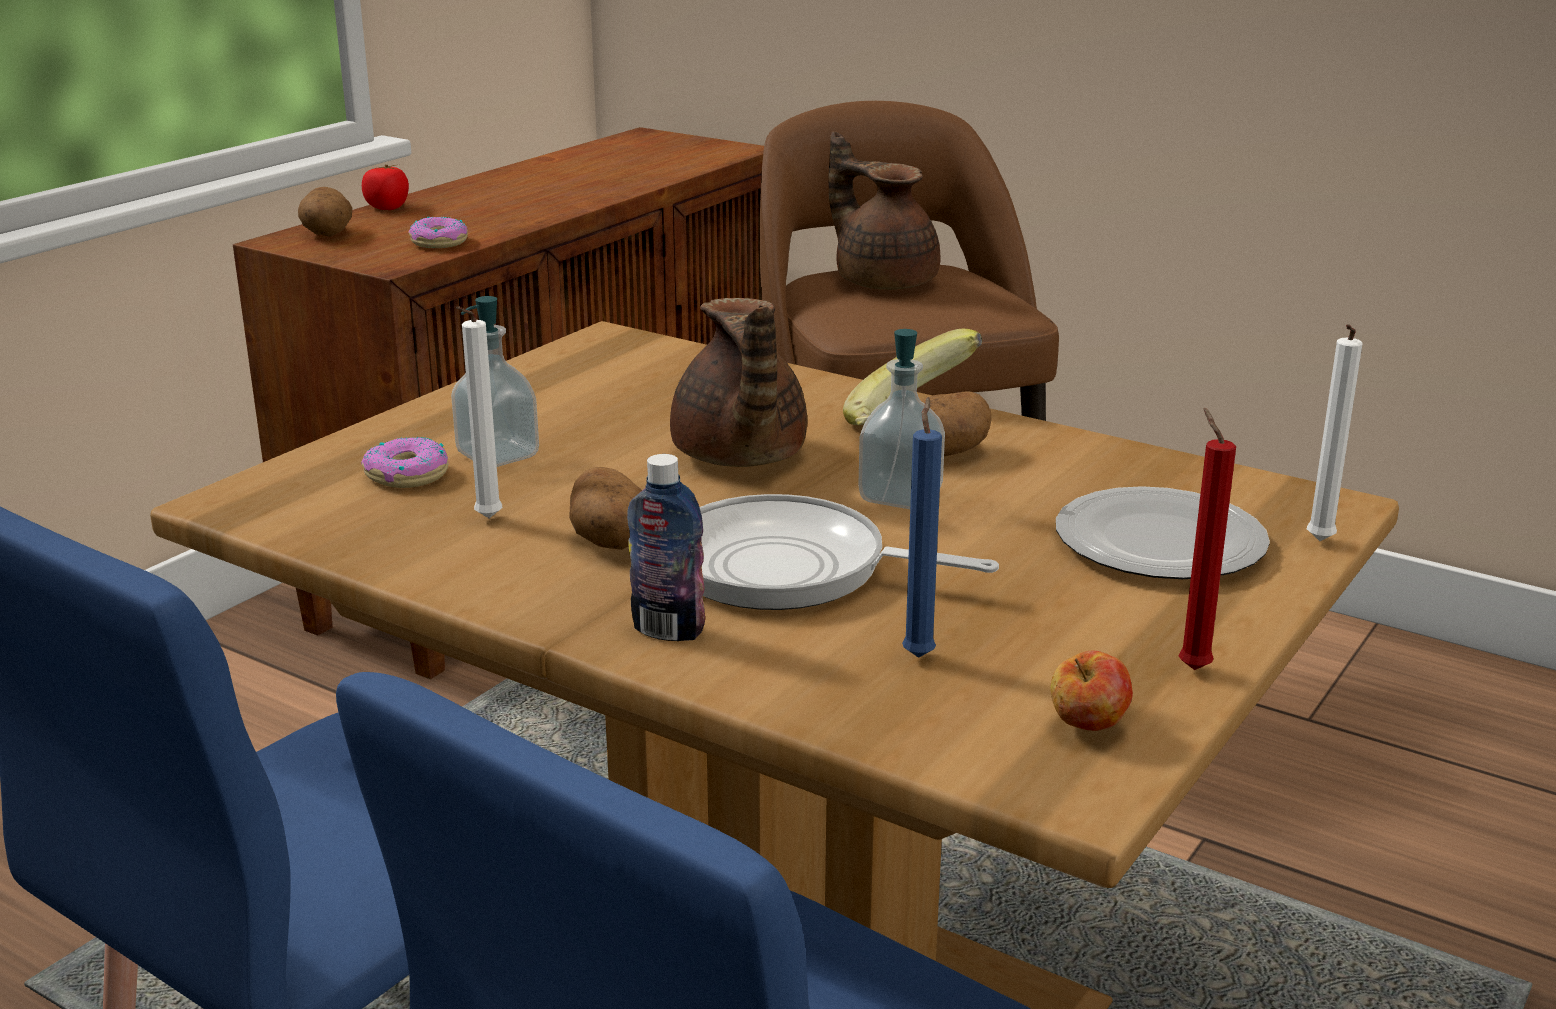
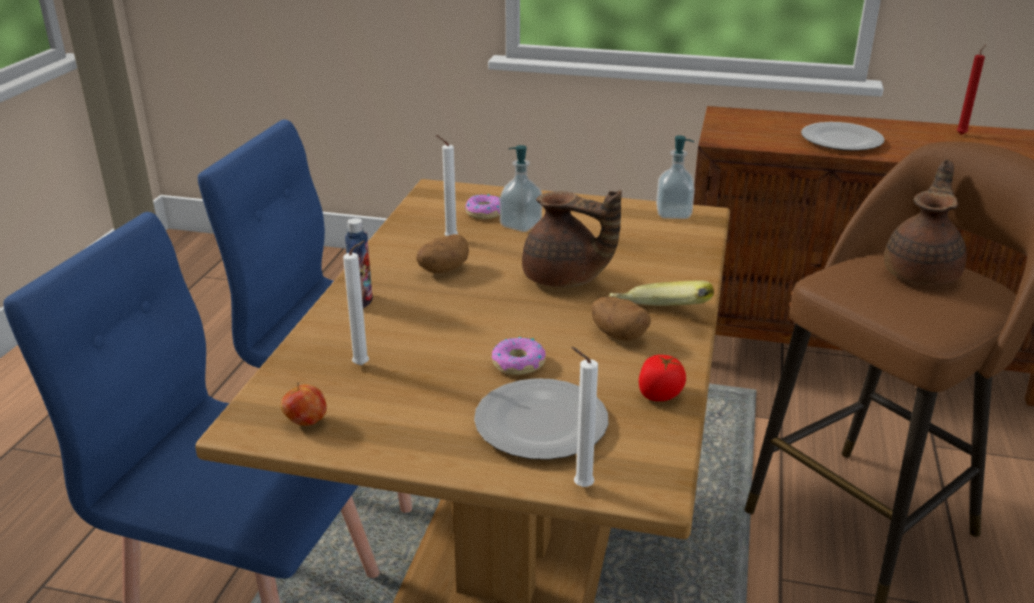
camera: 70 degrees right, 5 degrees up
(327, 234) = (746, 117): potato -> none
(387, 207) = (808, 117): tomato -> tomato (660, 394)
(440, 242) = (769, 141): donut -> donut (518, 363)
(497, 211) = (842, 140): none -> plate
(738, 458) = (564, 279): brown teapot -> brown teapot turned 120 degrees counterclockwise
(789, 569) = (438, 317): frying pan -> none
(900, 496) = (548, 331): soap dispenser -> soap dispenser (673, 213)
(919, 654) = (364, 365): blue candle -> white candle
(1191, 667) = (382, 448): red candle -> red candle (962, 134)

